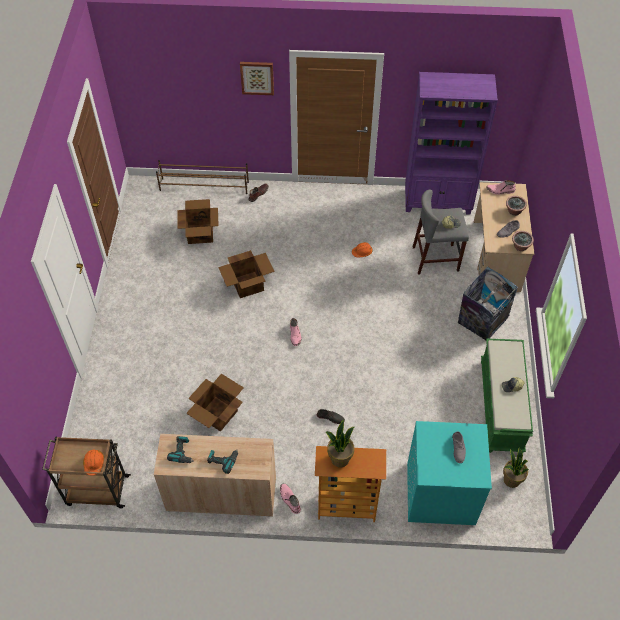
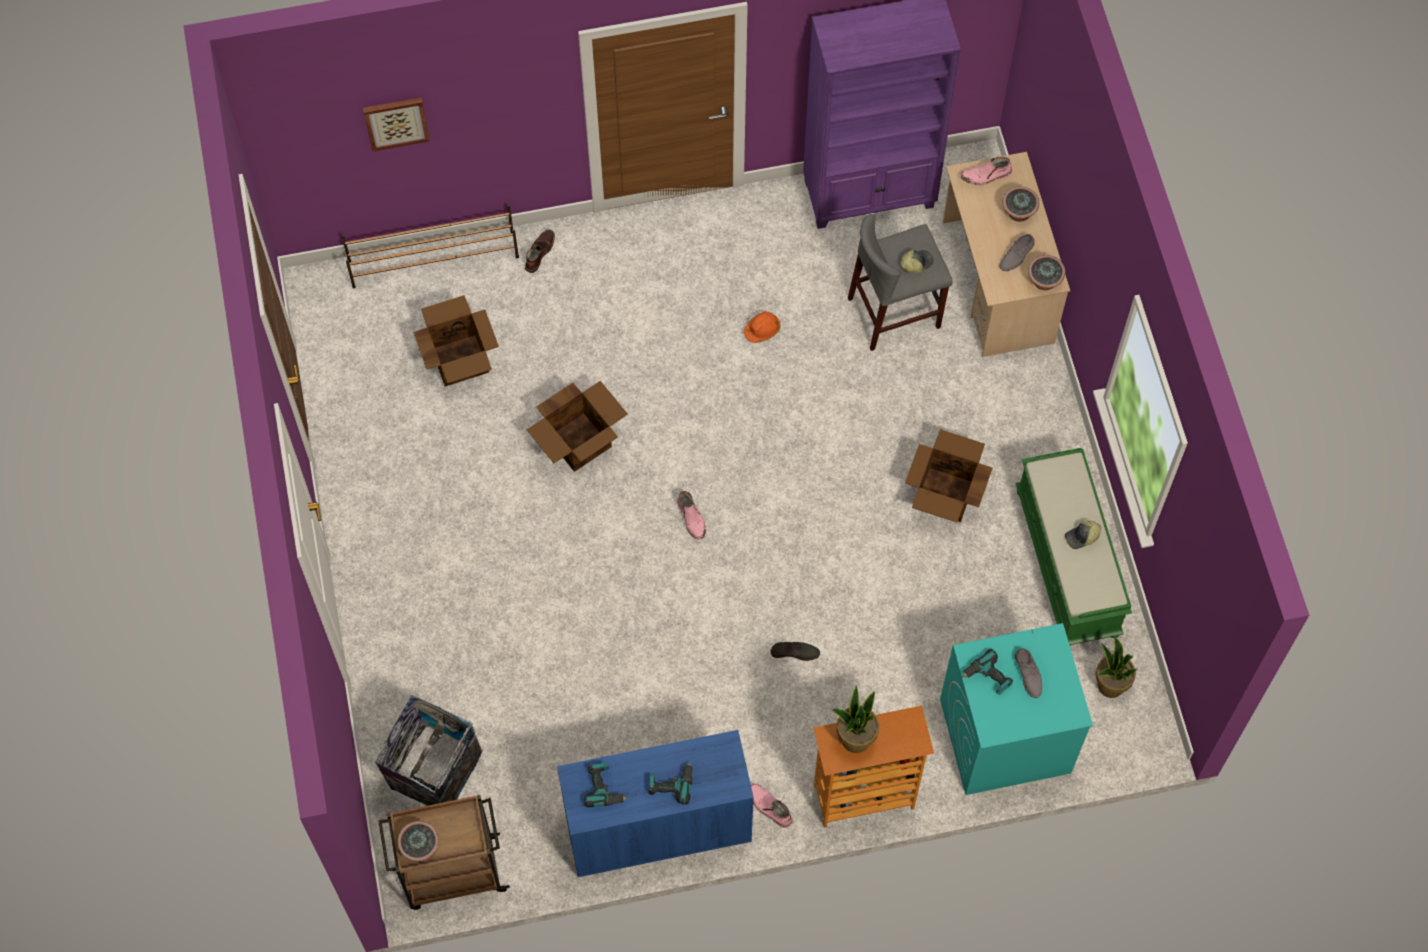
camera: 15 degrees left, 10 degrees up
(67, 461) = (420, 848): none -> potted plant
(94, 463) = (465, 839): orange hard hat -> none
(217, 414) = (605, 693): cardboard box -> cardboard box (944, 495)
(221, 494) = (658, 827): beige cabinet -> blue cabinet
(257, 77) = (523, 80): picture -> picture (396, 122)
(432, 444) = (988, 677): none -> power drill
(482, 321) = (1001, 416): trash can -> trash can (435, 773)

